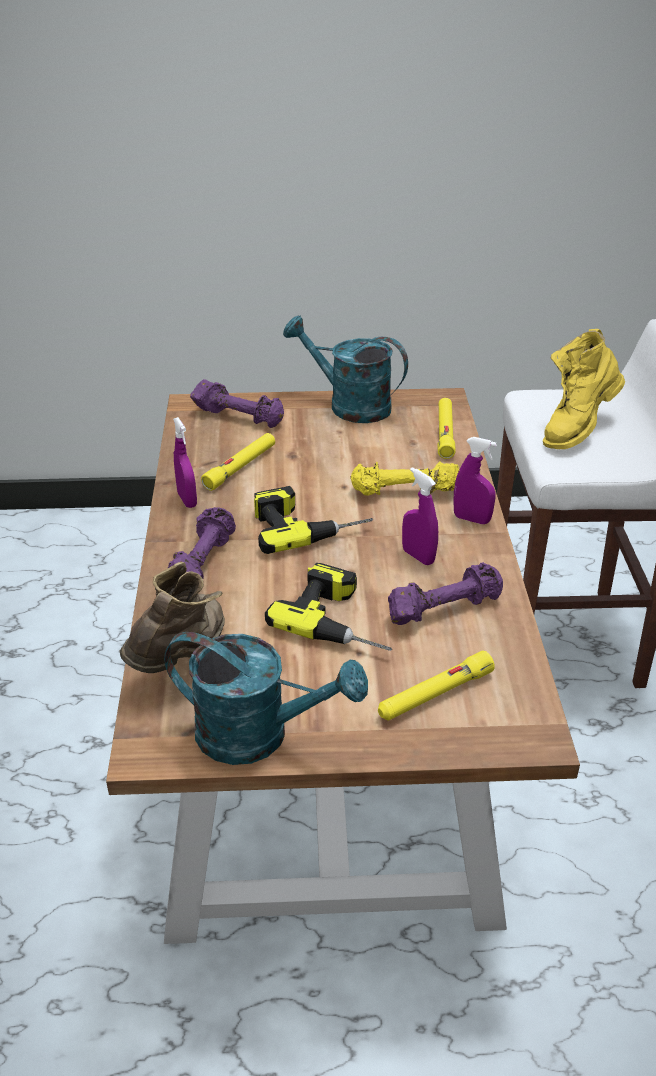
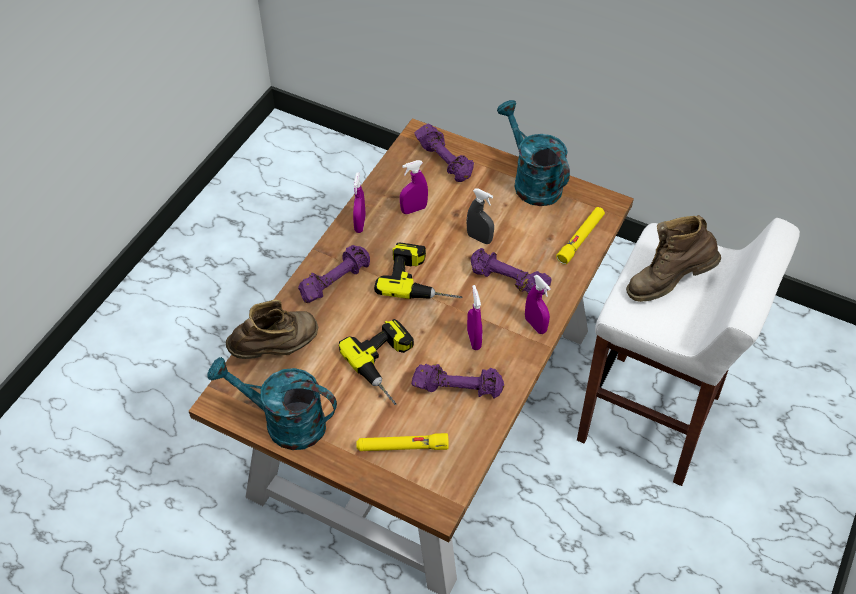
camera: 30 degrees right, 15 degrees up
(241, 467) = (414, 209): yellow flashlight -> purple spray bottle
(258, 734) = (284, 422): turquoise watering can -> turquoise watering can turned 150 degrees clockwise
(338, 467) = (479, 238): none -> grey spray bottle
(404, 493) = (507, 281): yellow dumbbell -> purple dumbbell
(576, 429) = (668, 283): yellow boot -> brown boot

